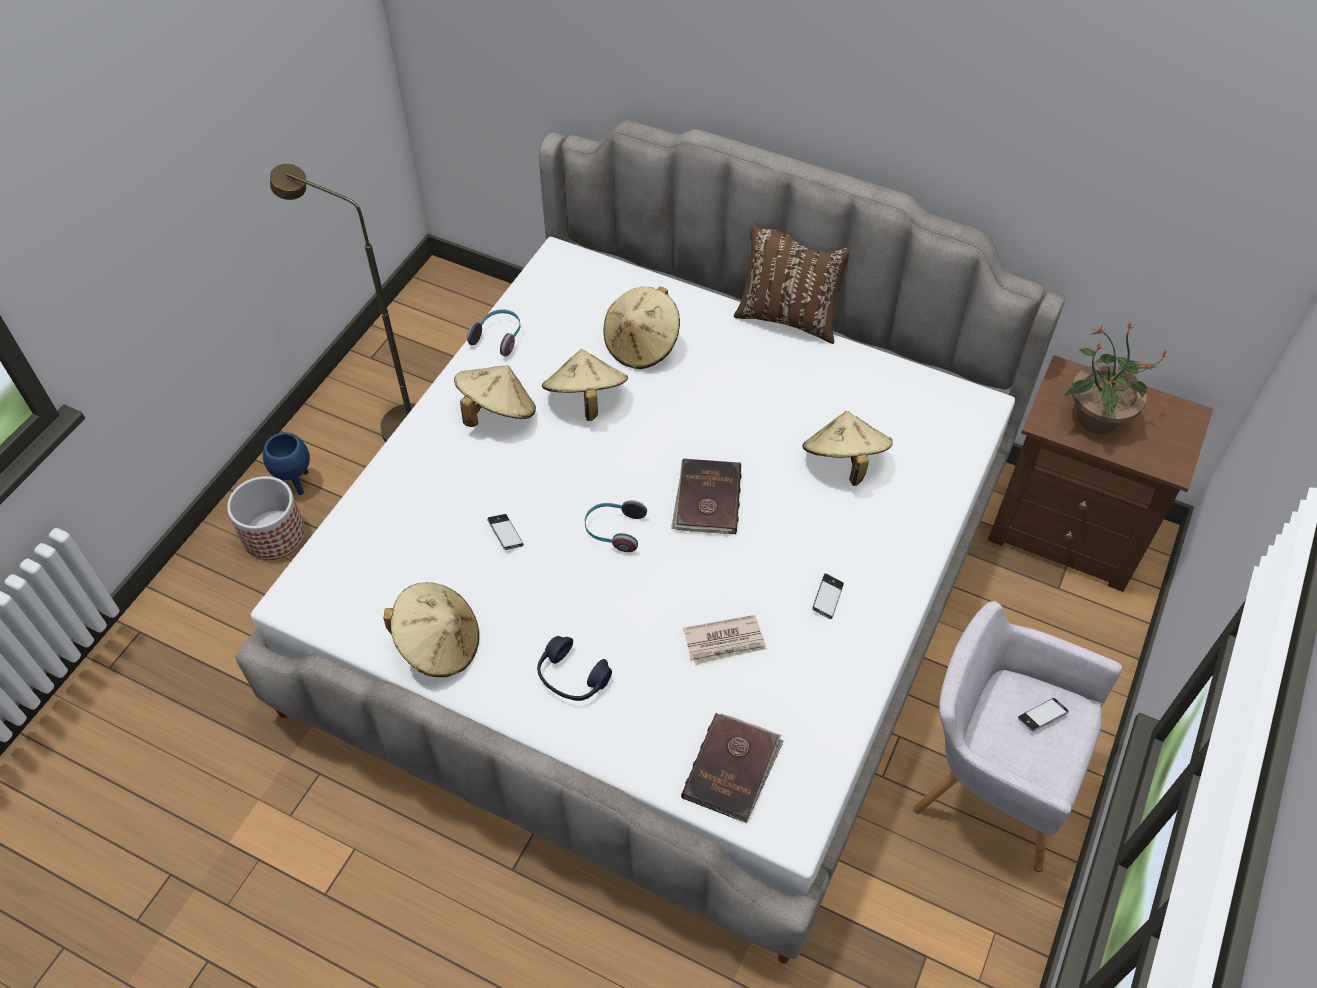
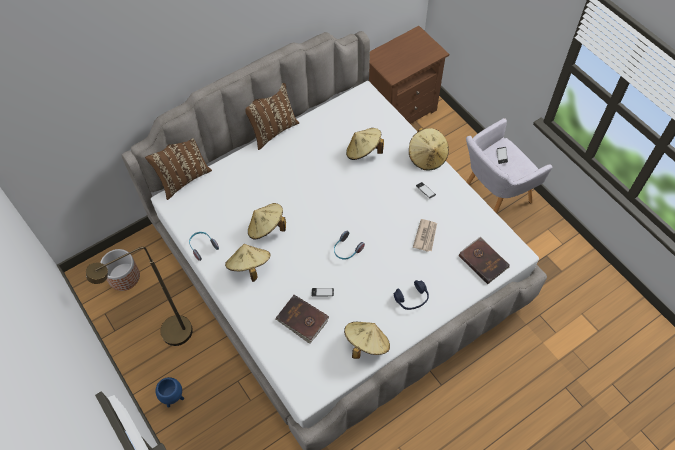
camera: 60 degrees left, 5 degrees up
(274, 535) = (200, 421): planter -> planter (124, 276)
(610, 255) = (184, 178): none -> brown pillow
(642, 345) = (249, 192): beige hat -> beige hat (427, 157)
(707, 499) = (352, 208): brown book -> brown book (302, 320)
(1096, 418) = (401, 60): potted plant -> none

